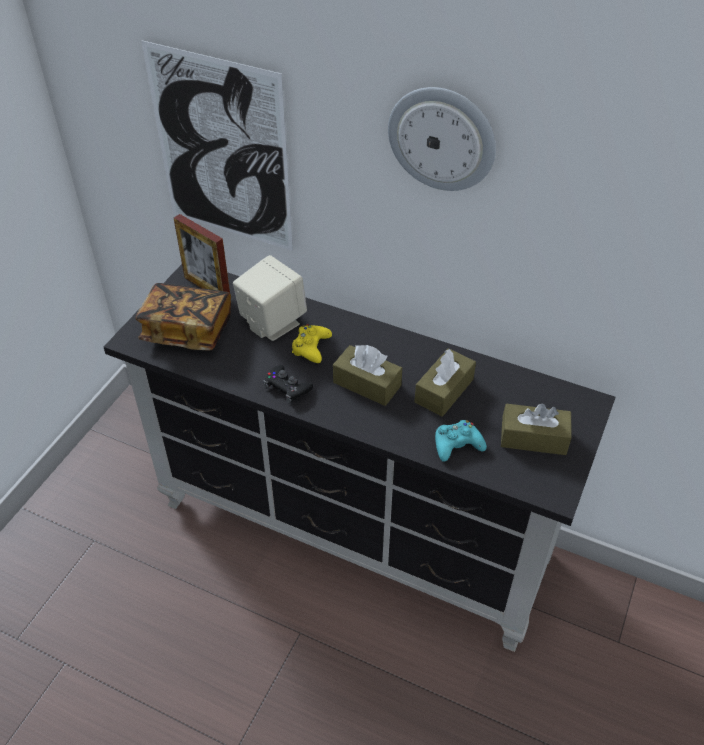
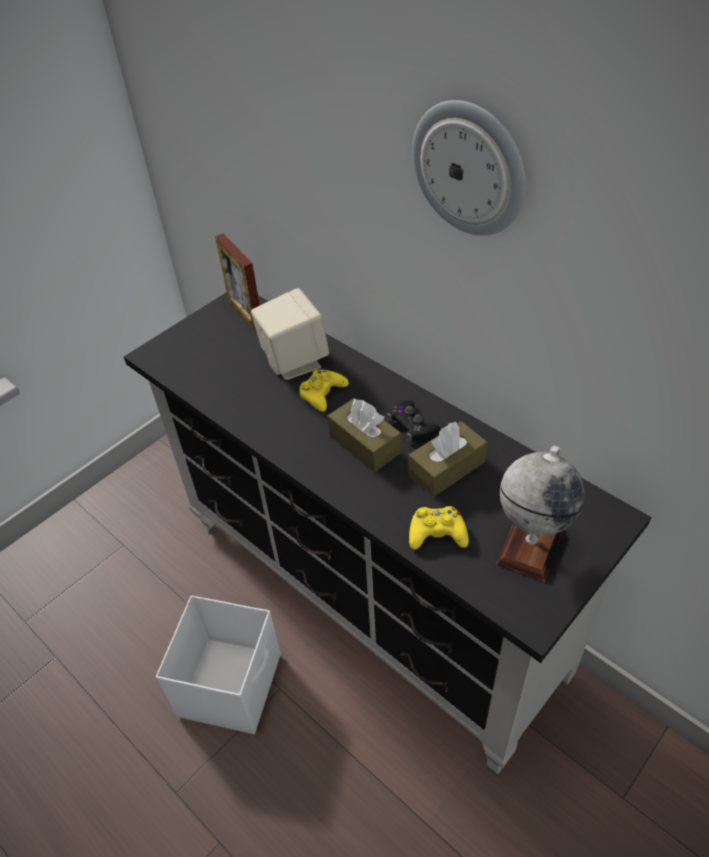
camera: 20 degrees right, 0 degrees up
(188, 330) = (208, 354): book -> none
(221, 151) = (264, 170): picture -> none
(253, 641) = (232, 684): none -> white storage box
(287, 387) = (279, 431): black game controller -> black game controller (412, 425)
(457, 445) = (437, 533): turquoise game controller -> yellow game controller
(533, 438) = (530, 545): brown tissue box -> globe

